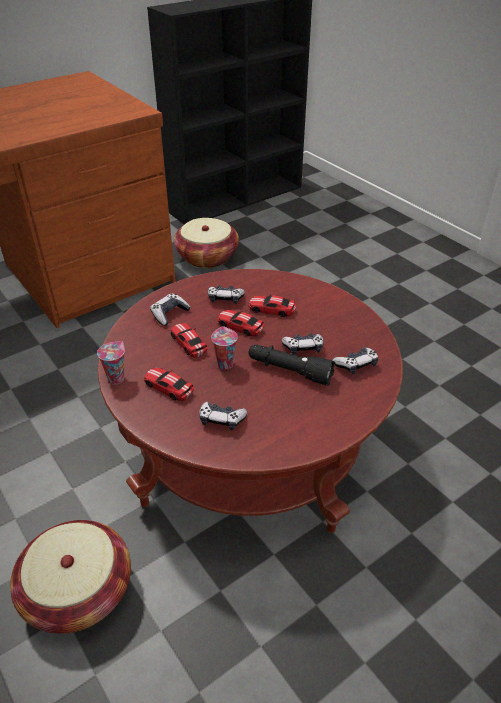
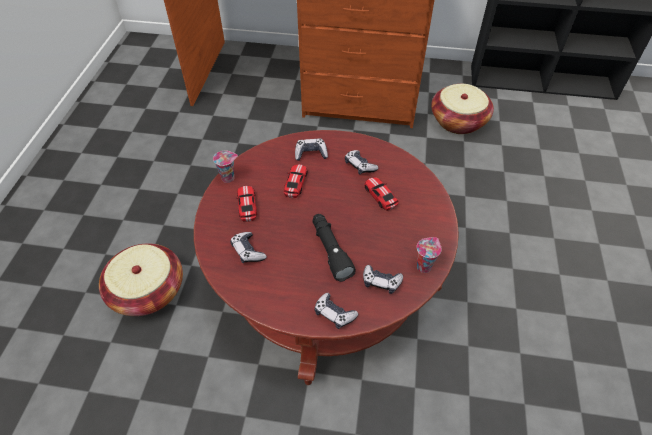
camera: 45 degrees right, 10 degrees up
(224, 363) = (298, 214): cup -> cup (424, 266)
(240, 326) = (342, 194): toy car -> none
(303, 348) = (362, 241): game controller -> game controller (334, 314)

